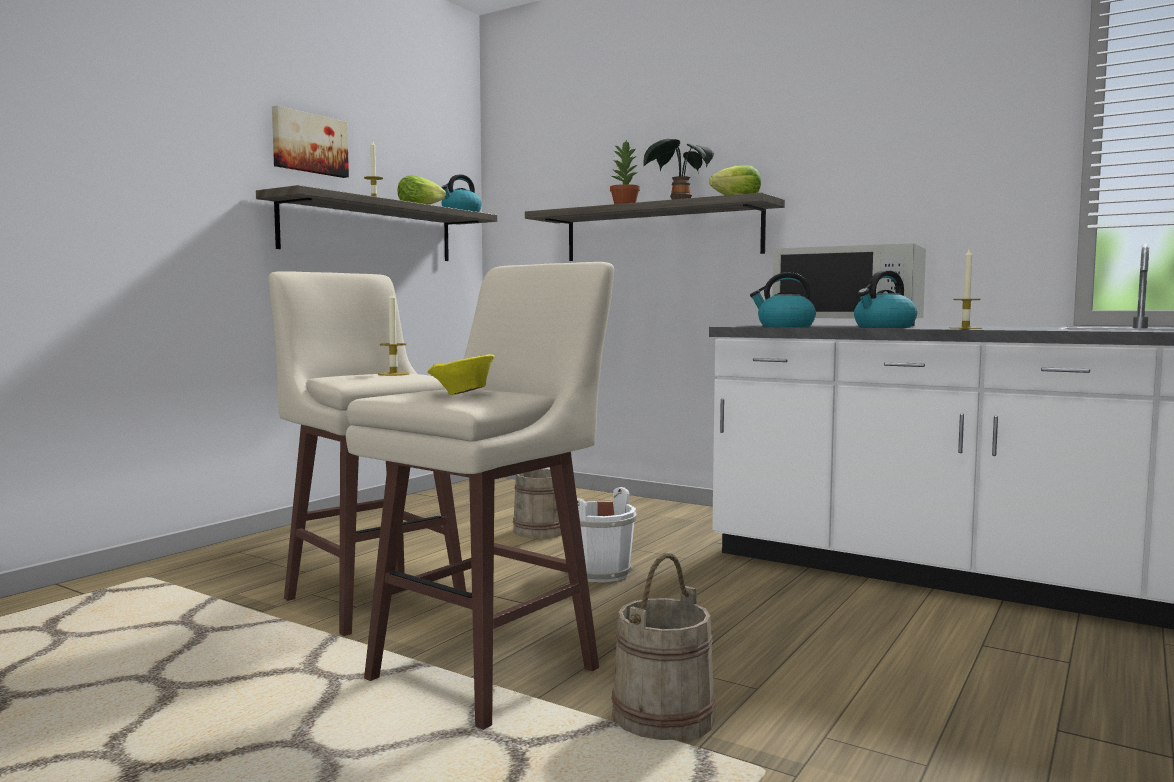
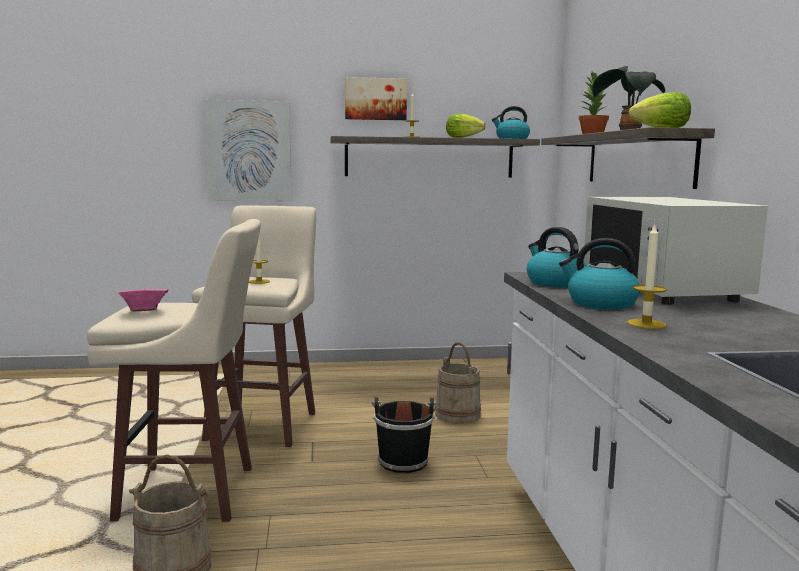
camera: 50 degrees right, 5 degrees up
(138, 199) = (249, 151): none -> picture
(462, 394) = (143, 312): yellow bowl -> pink bowl
(597, 572) = (402, 461): white bucket -> black bucket

